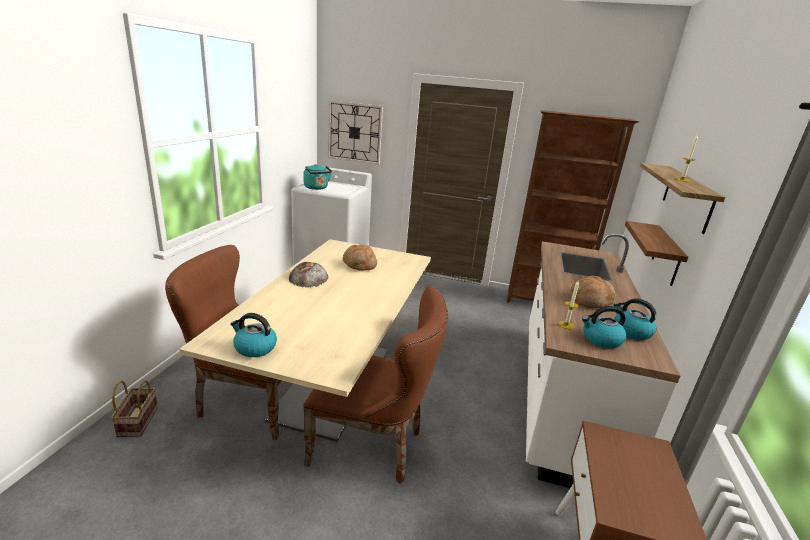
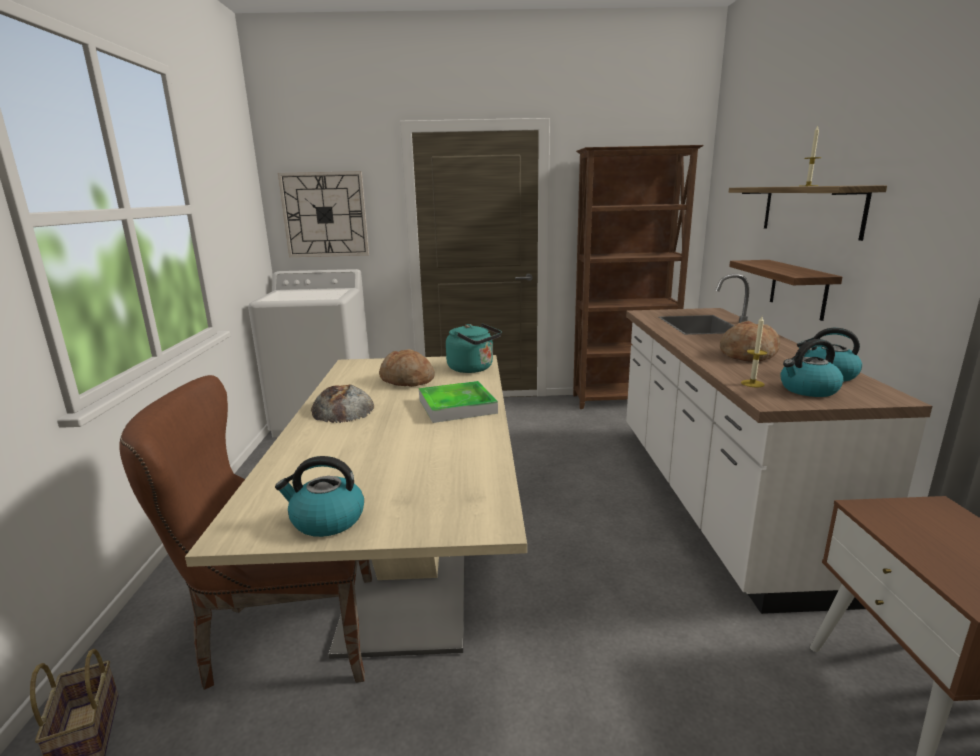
camera: 15 degrees left, 5 degrees down
(317, 188) = (288, 298): turquoise kettle -> turquoise kettle (473, 369)
(374, 445) = (520, 640): brown chair -> none
(375, 291) = (457, 406): none -> tray

